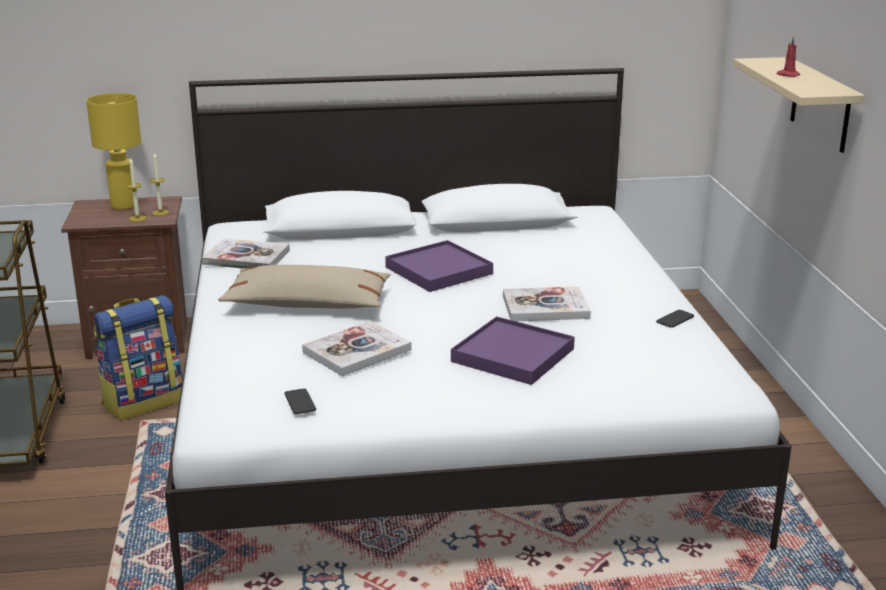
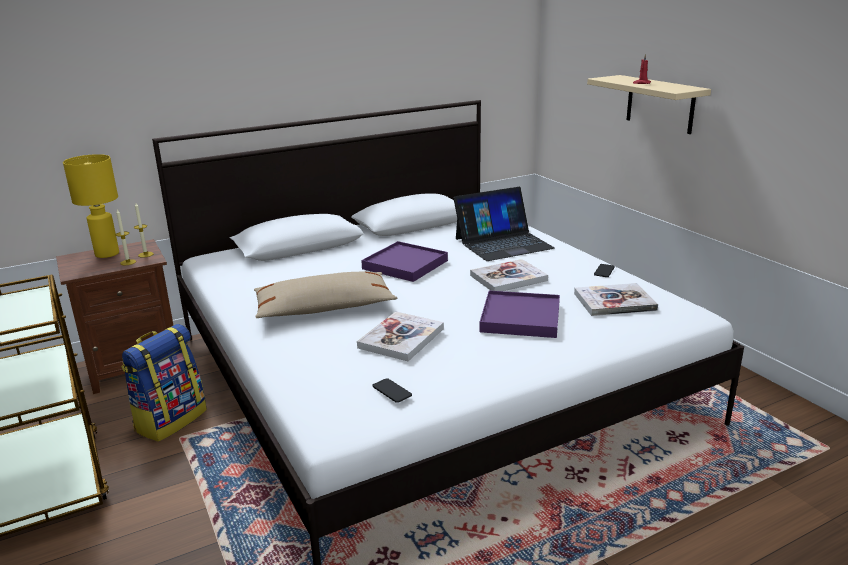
camera: 20 degrees left, 0 degrees up
(246, 257) = (240, 280): book -> book (614, 302)
(582, 263) = (503, 243): none -> laptop

